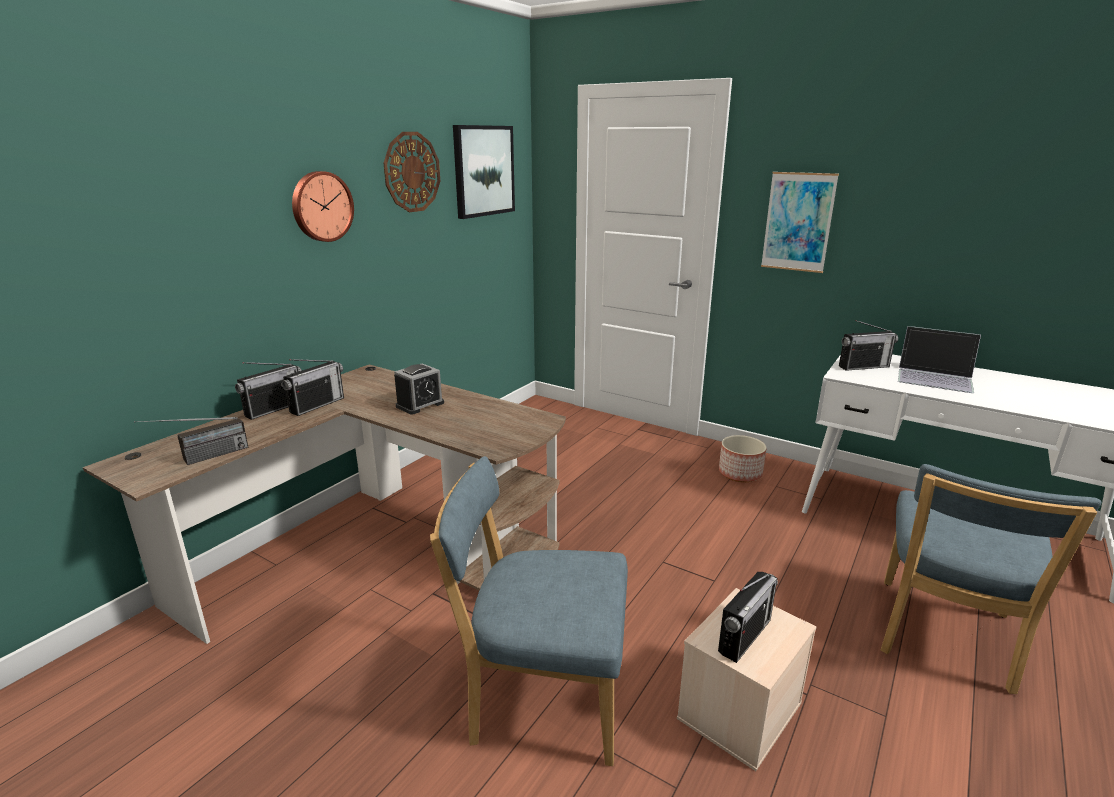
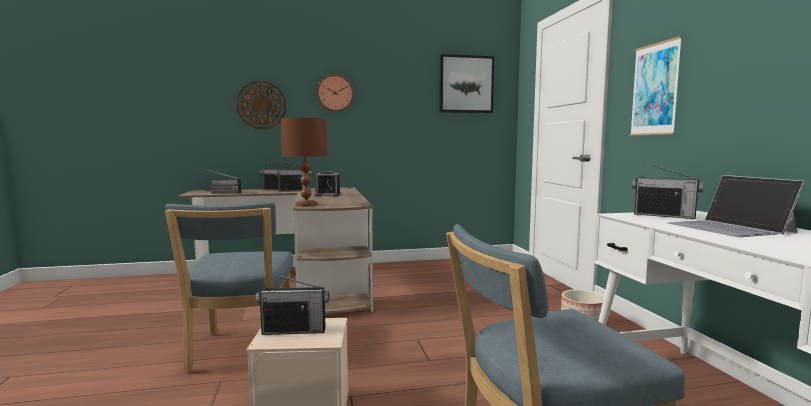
camera: 45 degrees right, 15 degrees down
(412, 172) = (402, 80): wall clock -> wall clock (261, 105)
(486, 446) = (306, 205): none -> brown table lamp
(540, 698) = (240, 352): blue chair -> blue chair turned 150 degrees counterclockwise

